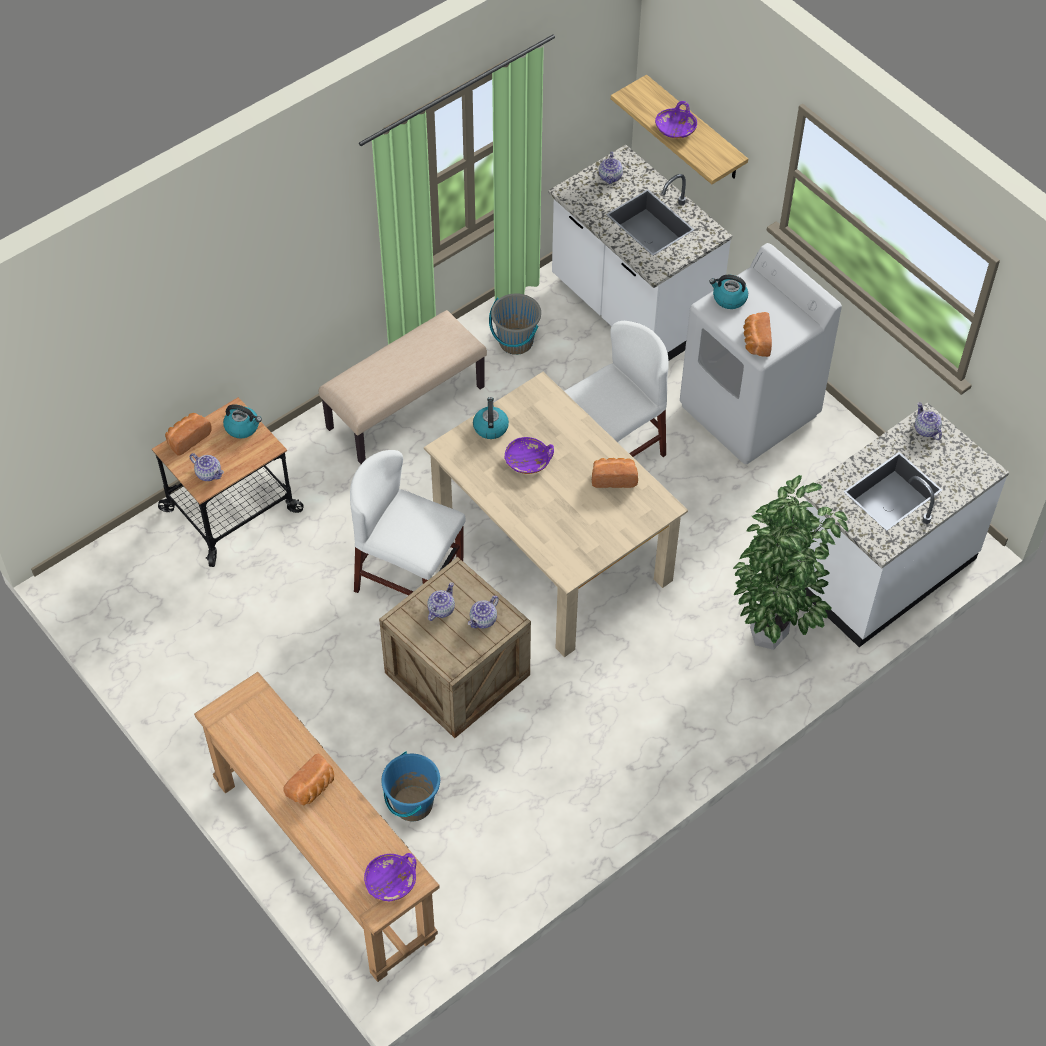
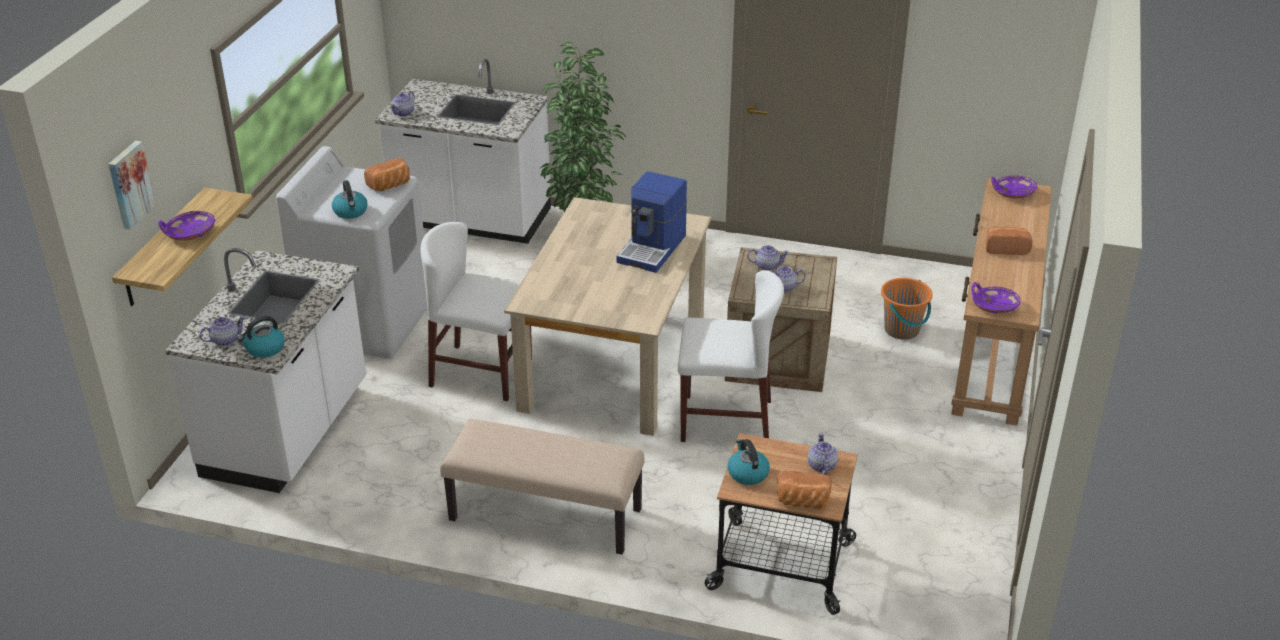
camera: 125 degrees left, 20 degrees down
(409, 579) = (726, 421): white chair -> white chair turned 75 degrees counterclockwise
(412, 804) = (902, 330): blue bucket -> orange bucket
(490, 427) = (596, 311): kettle -> kettle (264, 349)
(515, 342) = (397, 483): grey bucket -> none
(528, 461) = (610, 279): purple bowl -> purple bowl (993, 306)
(549, 517) = (653, 249): none -> coffee machine
(614, 478) = (580, 236): bread -> none
(683, 56) = (129, 184): none -> picture

